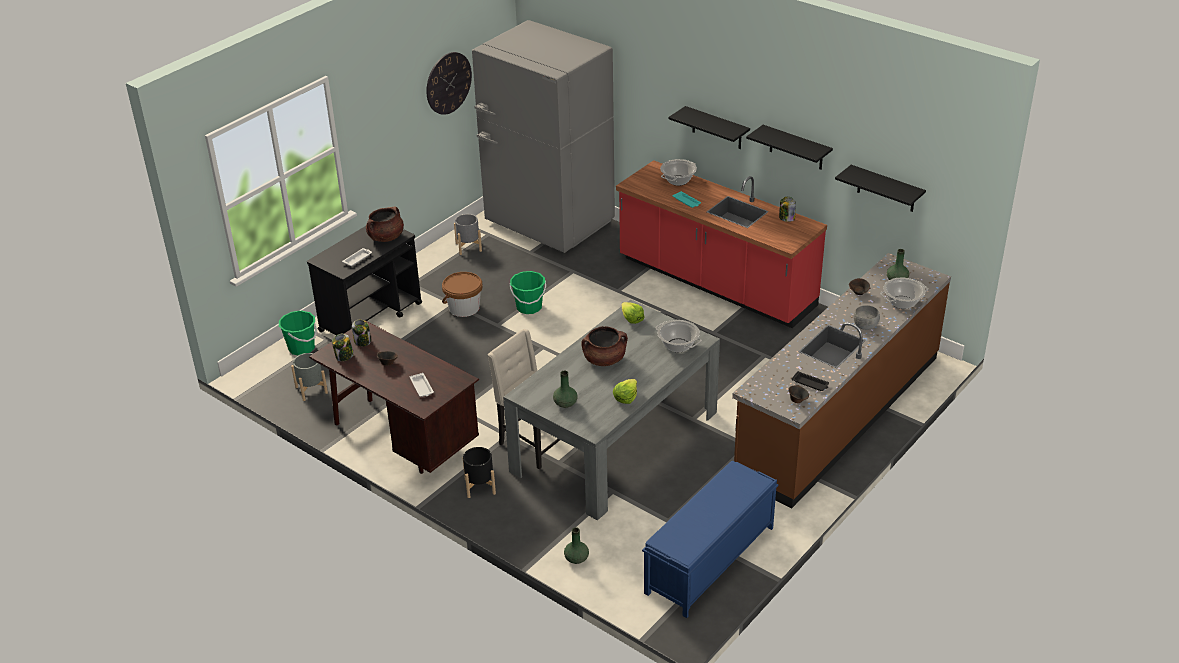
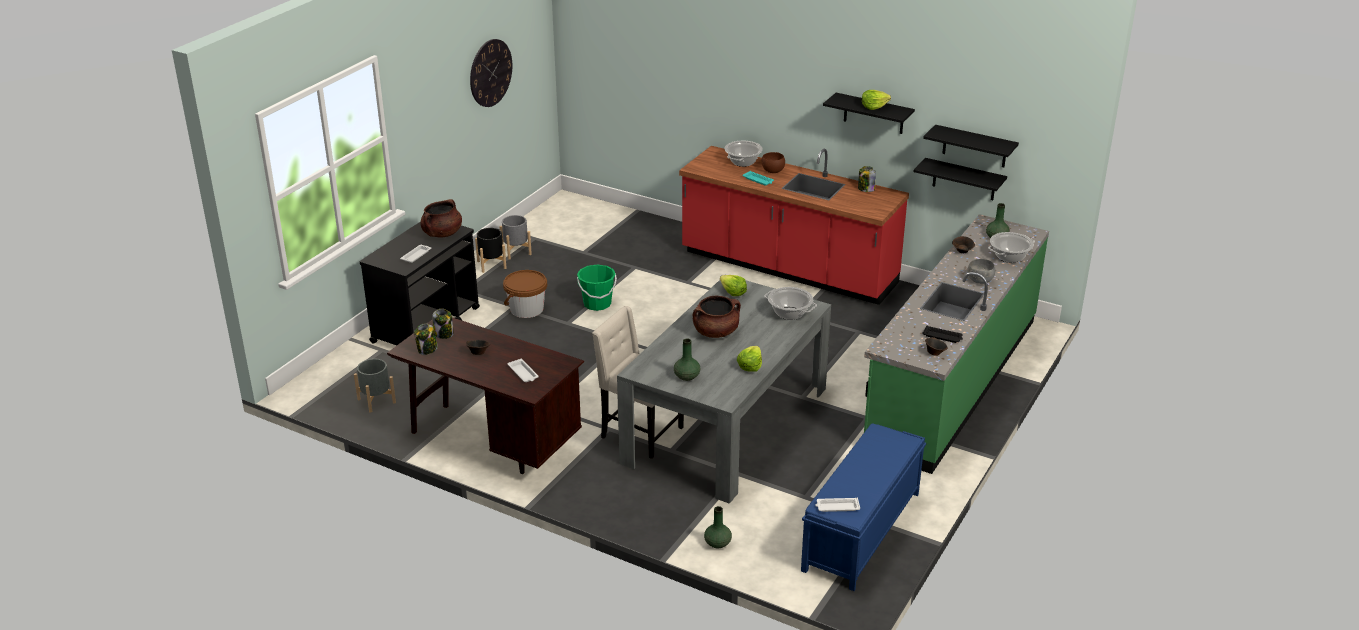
camera: 10 degrees left, 5 degrees down
(301, 348) = (355, 360): green bucket -> none
(480, 486) = (591, 481): black planter -> black planter (492, 265)
(549, 223) = (596, 224): grey fridge -> none
(674, 542) = (837, 507): none -> white tray
(703, 192) = (772, 171): none -> brown bowl
(717, 128) = (783, 102): black shelf -> black shelf (964, 179)
(794, 143) = (874, 106): none -> lettuce
(838, 415) = (951, 381): brown counter -> green counter

